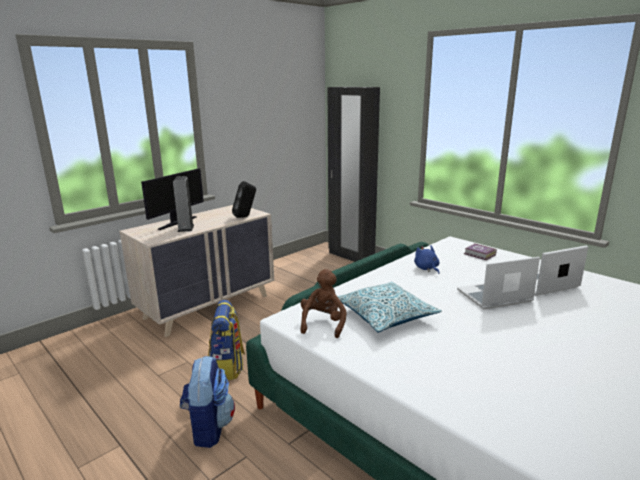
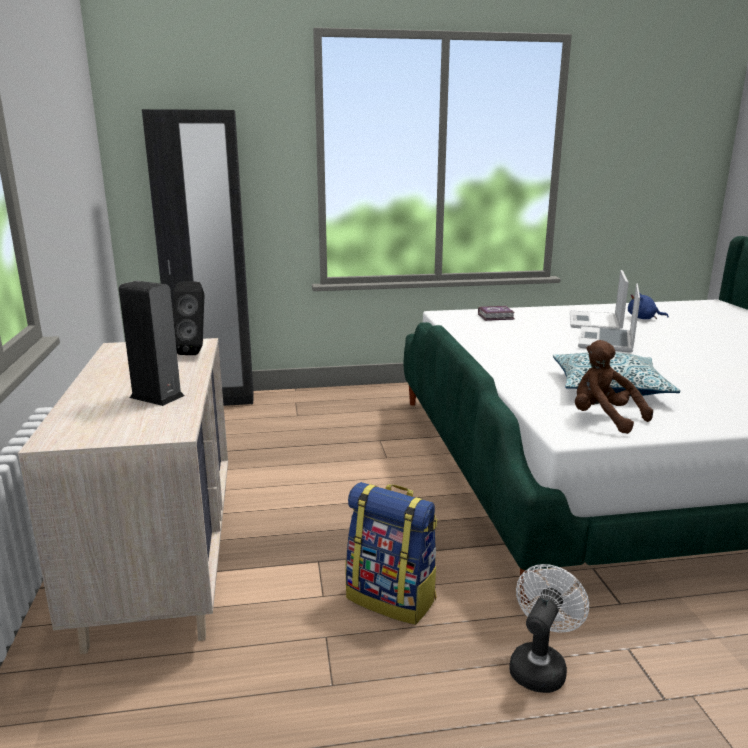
camera: 55 degrees left, 0 degrees up
(177, 223) = (103, 397): monitor -> none
(208, 428) = (540, 665): backpack -> white fan
(426, 268) = (504, 341): blue plush toy -> blue plush toy (643, 318)

